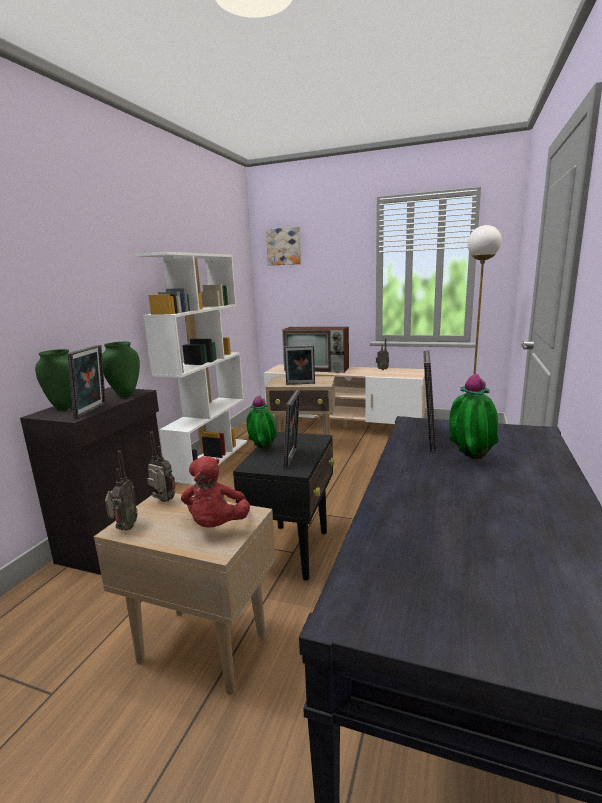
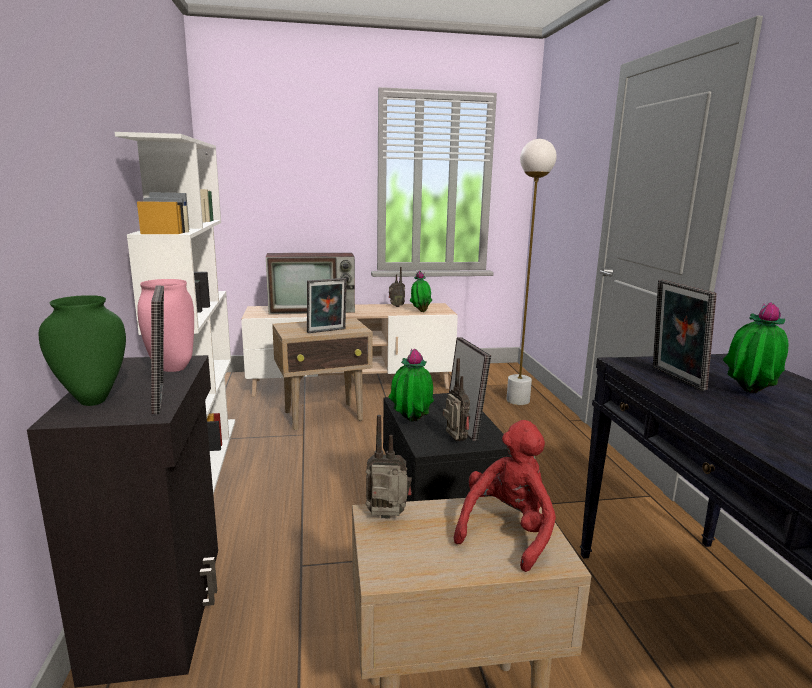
camera: 30 degrees left, 0 degrees up
(124, 528) = (392, 570): radio -> radio (454, 441)
(125, 395) = (171, 368): green vase -> pink vase
(216, 526) = (507, 531): red plush toy -> red plush toy turned 120 degrees counterclockwise
(284, 246) = (247, 139): picture -> none
(395, 374) = (420, 311): none -> potted plant

